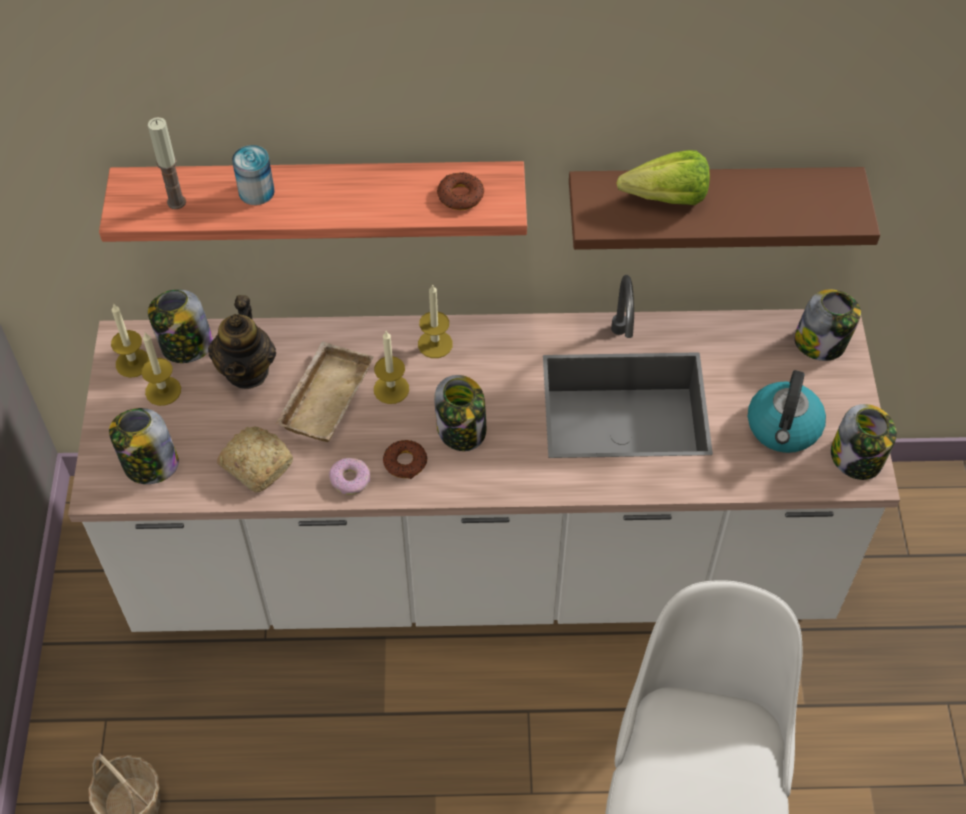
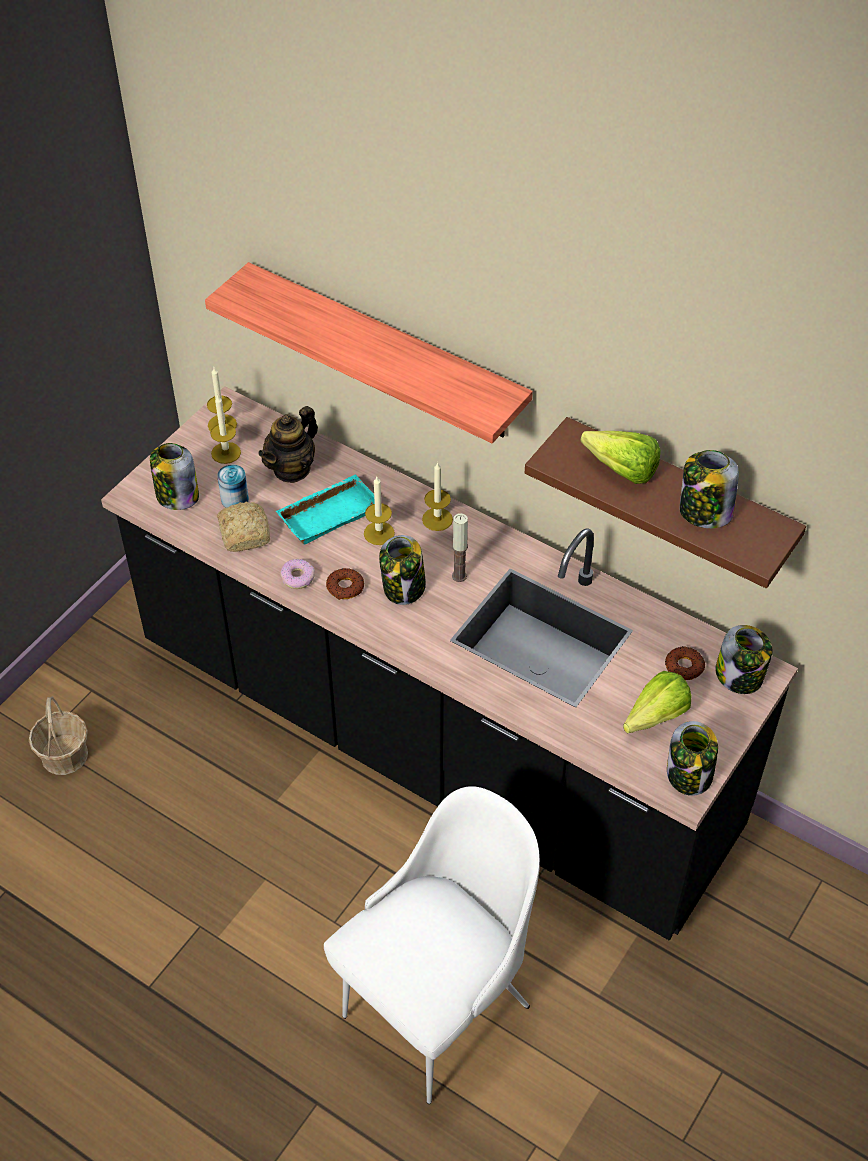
camera: 35 degrees right, 5 degrees down
(176, 202) = (269, 304): candle -> candle (459, 576)
(186, 346) = (265, 431): jar -> jar (704, 512)
(256, 191) = (327, 322): can -> can (235, 499)
(324, 396) = (329, 513): beige tray -> turquoise tray
(460, 196) = (463, 392): donut -> donut (684, 666)
(483, 562) = (434, 739): white counter -> black counter
(783, 428) = (649, 720): kettle -> lettuce

